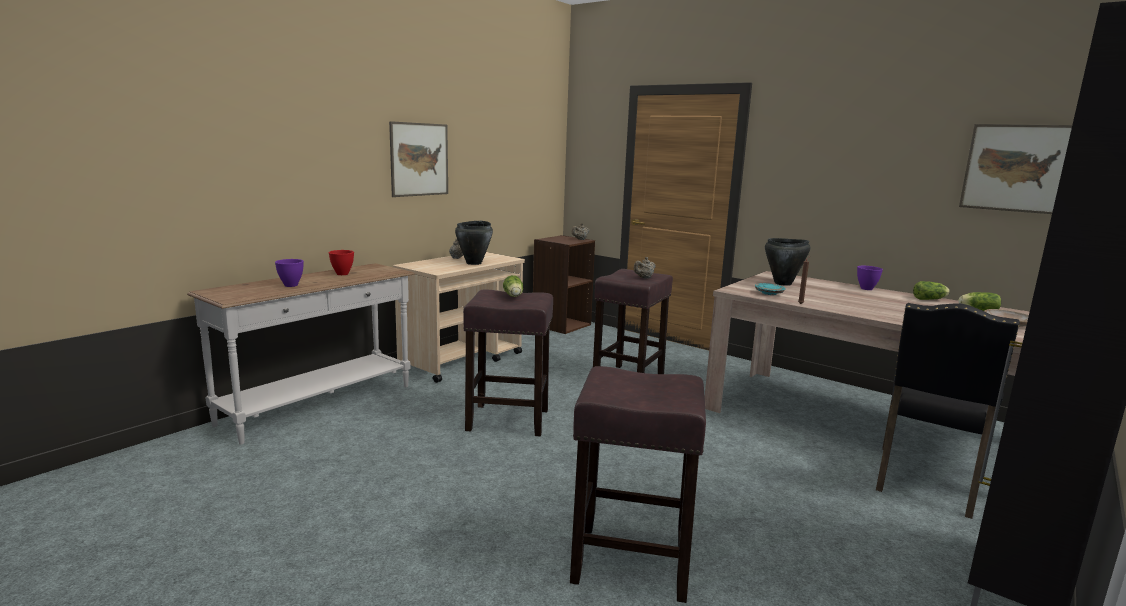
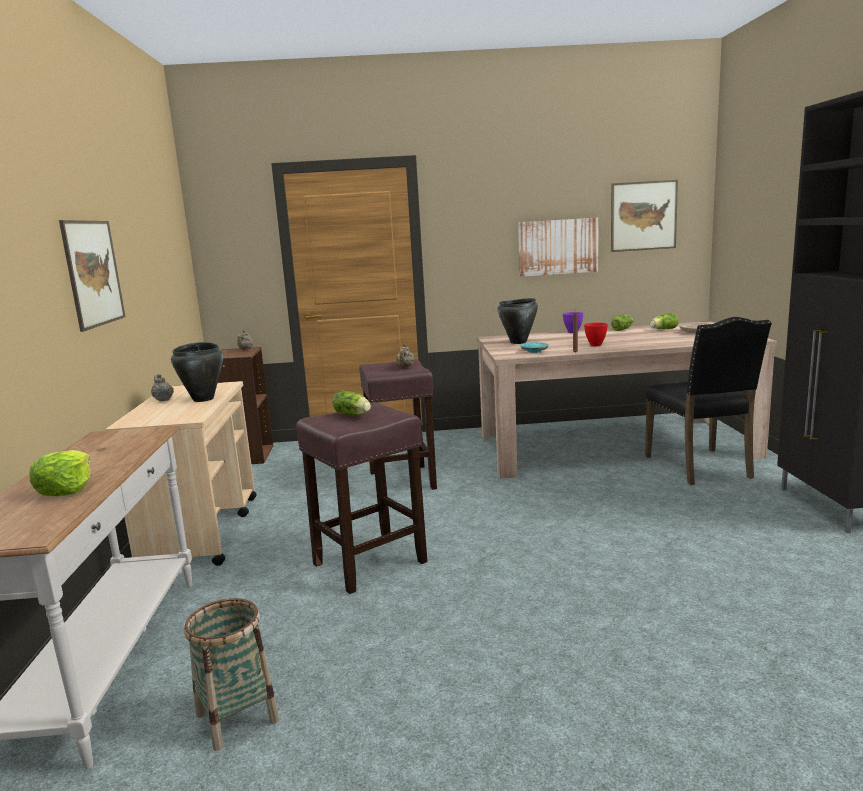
camera: 40 degrees left, 0 degrees up
(290, 285) = (66, 490): purple bowl -> lettuce
(314, 458) = (237, 717): none -> basket
(342, 274) = (92, 455): red bowl -> red bowl (595, 345)
(628, 562) = (673, 616): brown stool -> none
(889, 192) = (558, 247): none -> picture

